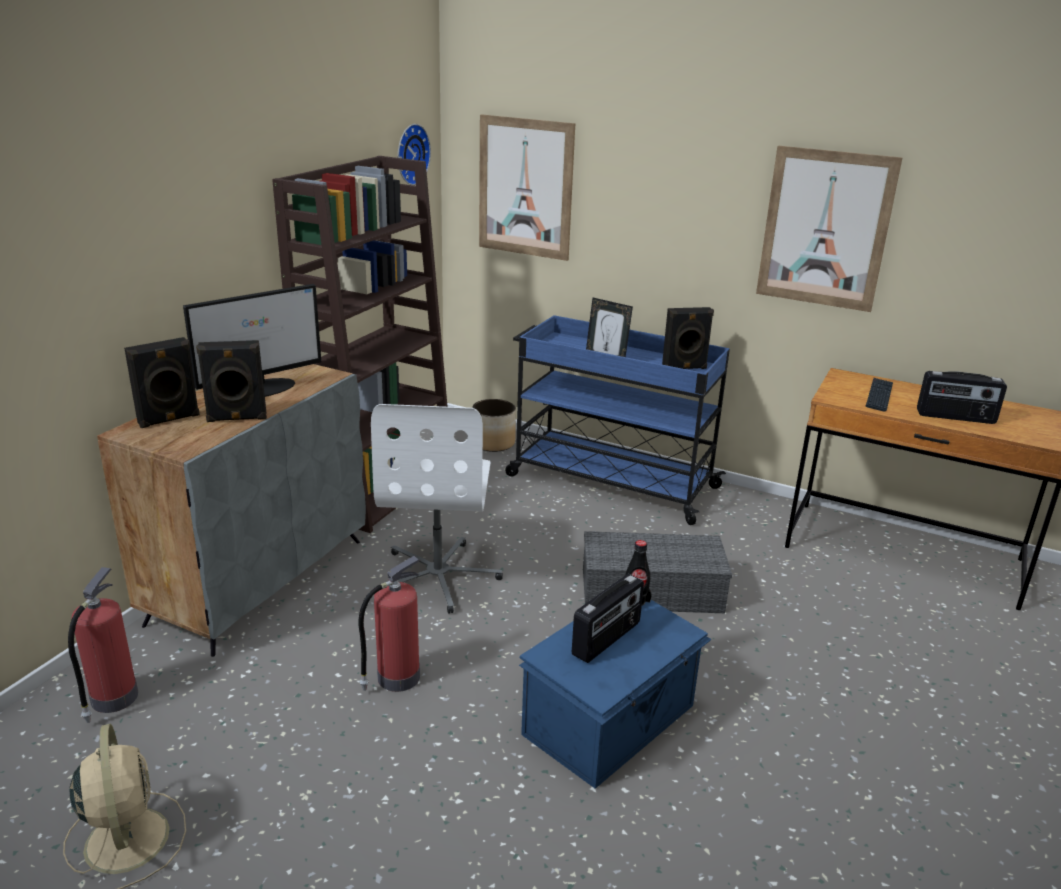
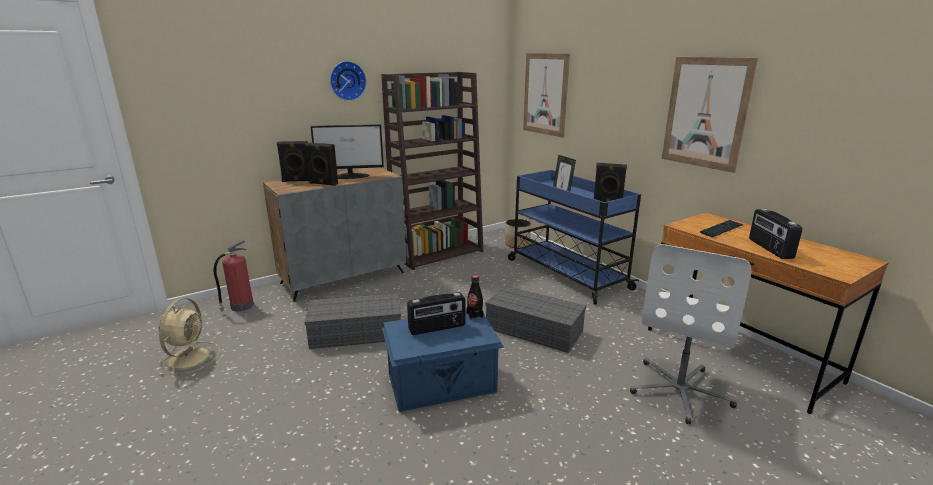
camera: 30 degrees right, 5 degrees down
(396, 678) = (358, 332): fire extinguisher -> grey storage box
(410, 154) = (484, 74): wall clock -> wall clock (347, 81)
(439, 576) = (425, 295): white office chair -> white office chair (680, 390)
(955, 417) = (769, 248): radio -> radio turned 45 degrees clockwise

